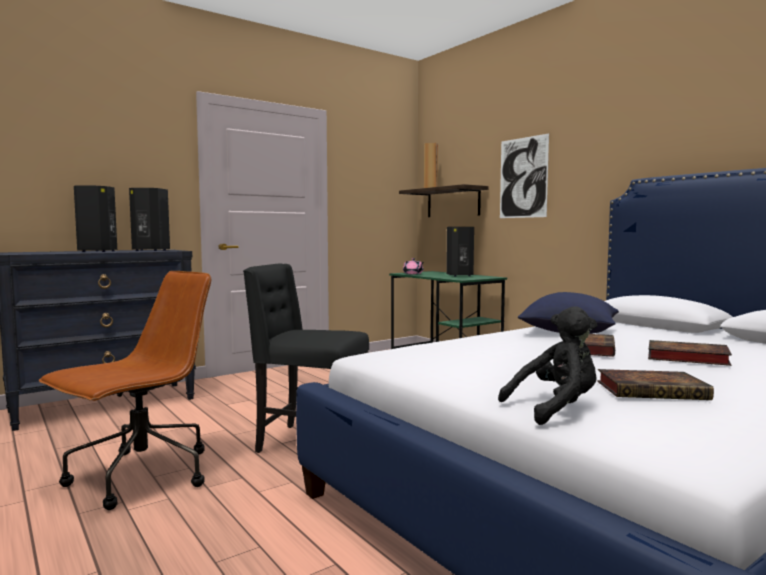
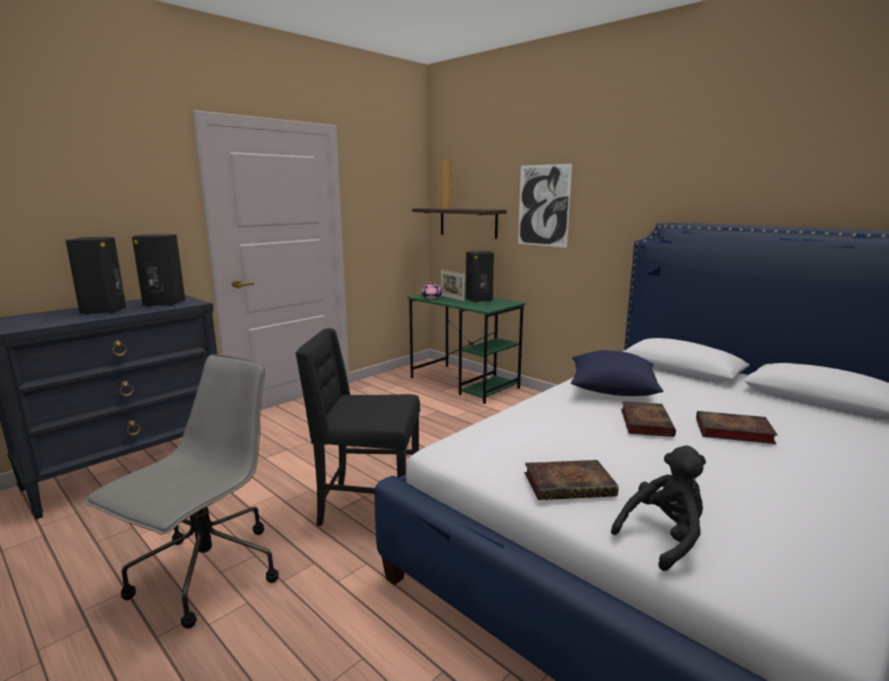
camera: 10 degrees left, 10 degrees up
(140, 477) = (206, 575): brown office chair -> grey office chair
(433, 274) = (452, 298): none -> picture frame
(653, 391) = (732, 496): book -> book (570, 484)

